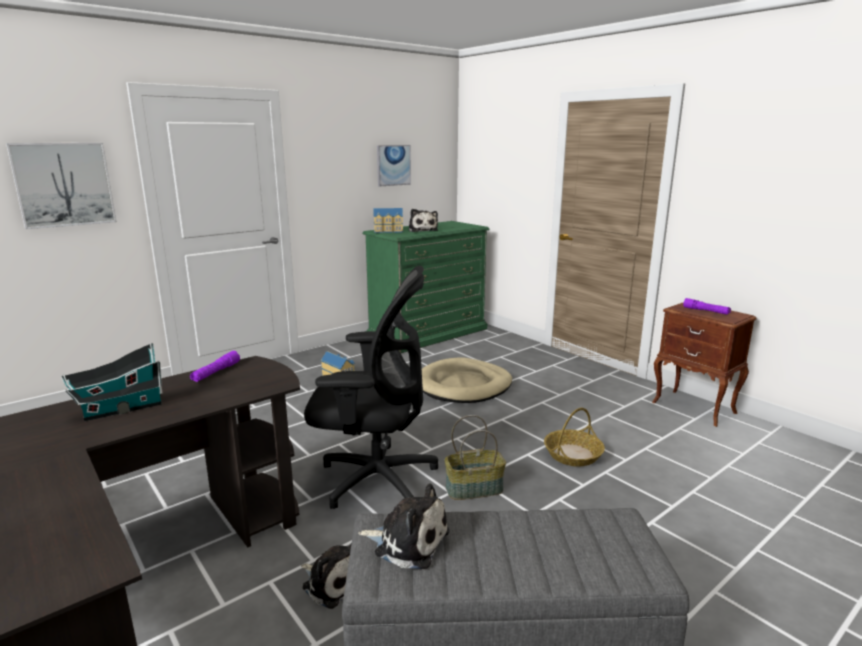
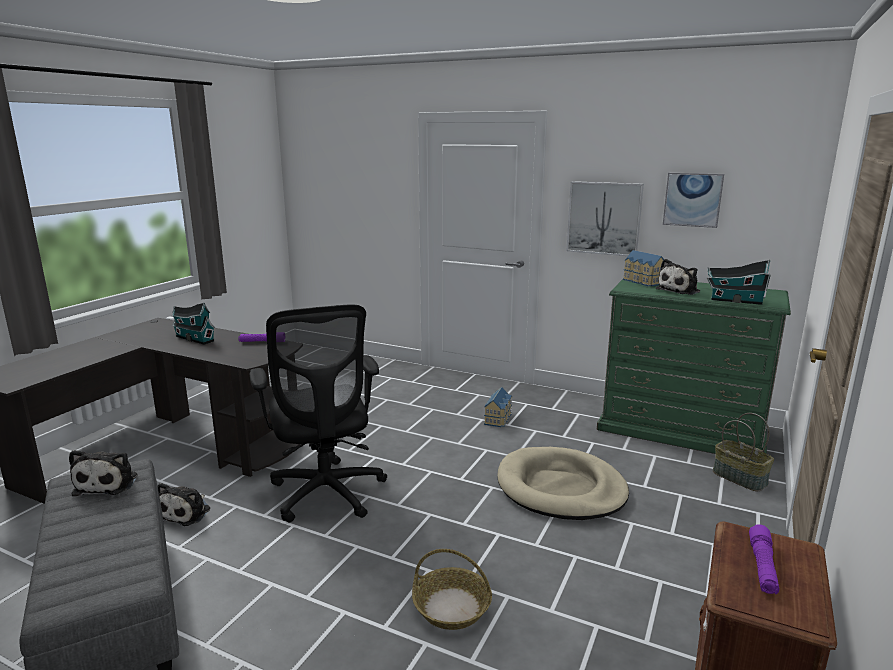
camera: 65 degrees right, 0 degrees up
(64, 184) = (372, 191): picture -> picture (604, 218)
(459, 228) = (734, 300): none -> toy house
(474, 488) = (338, 548): basket -> basket (740, 478)

